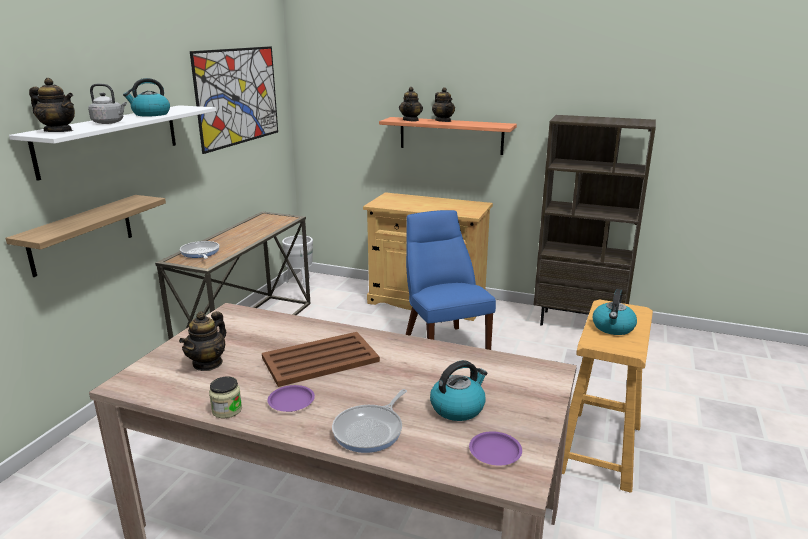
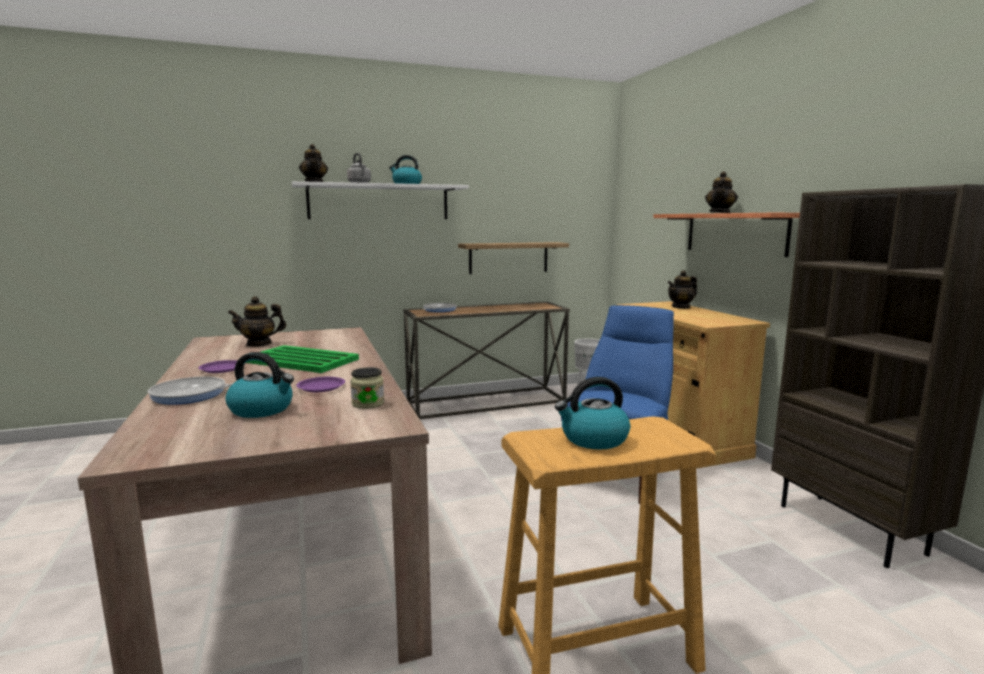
camera: 50 degrees right, 10 degrees down
(81, 234) = (338, 267): shelf -> shelf (508, 257)
(227, 410) = (194, 361): jar -> jar (368, 403)
(238, 96) = (535, 190): picture -> none
(319, 359) = (300, 360): brown tray -> green tray
(411, 120) = (687, 213): teapot -> teapot (681, 307)
(495, 452) = (184, 438): purple plate -> purple plate (321, 387)

